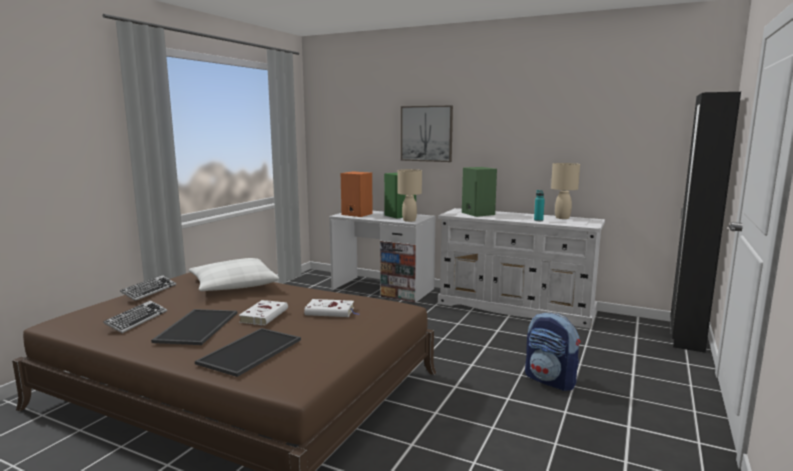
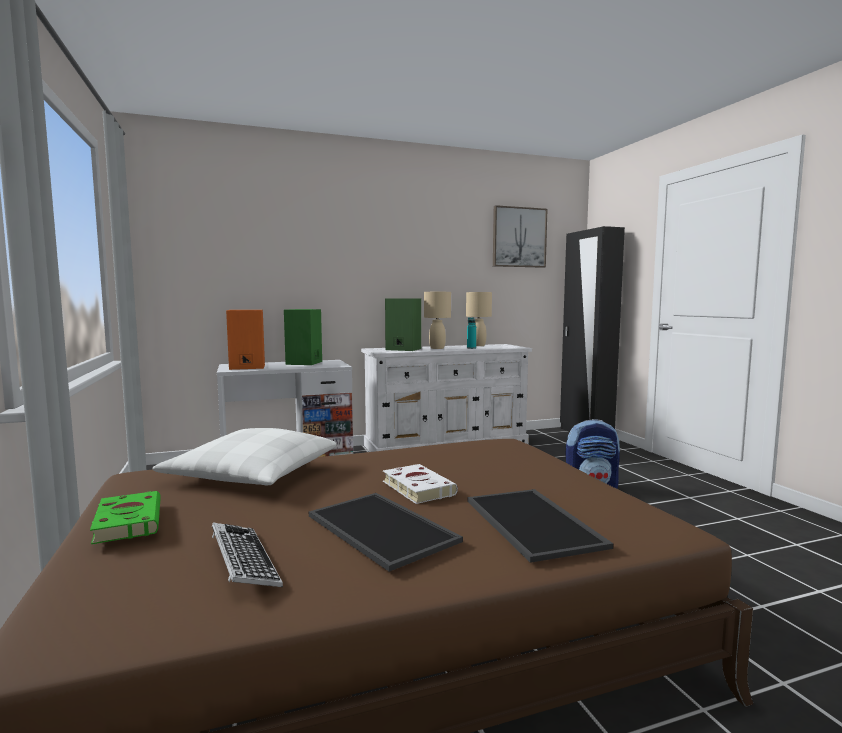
camera: 45 degrees left, 5 degrees down
(149, 291) = (128, 521): keyboard -> green book
(331, 311) = (463, 463): white book -> none
(409, 220) = (333, 365): beige table lamp -> beige table lamp (437, 348)
(426, 133) = (321, 261): picture -> picture (519, 237)

